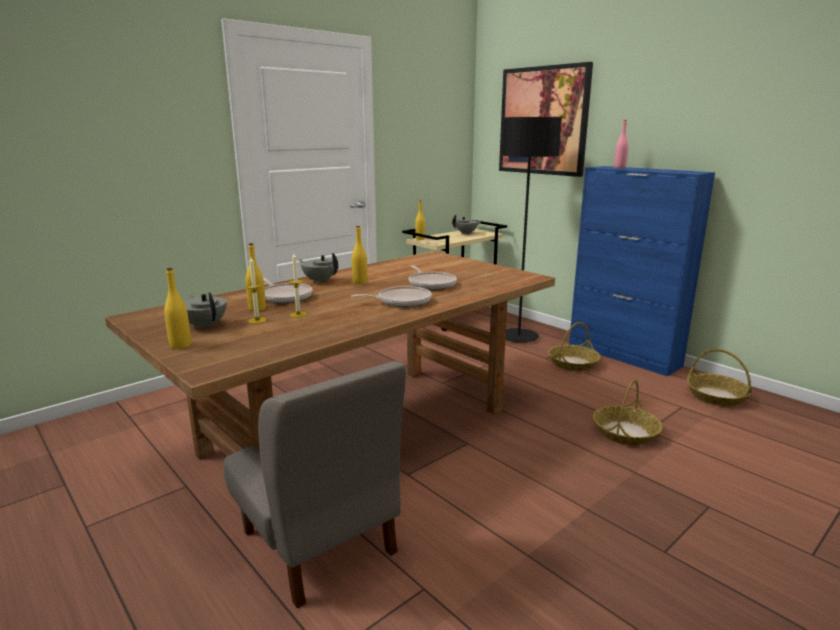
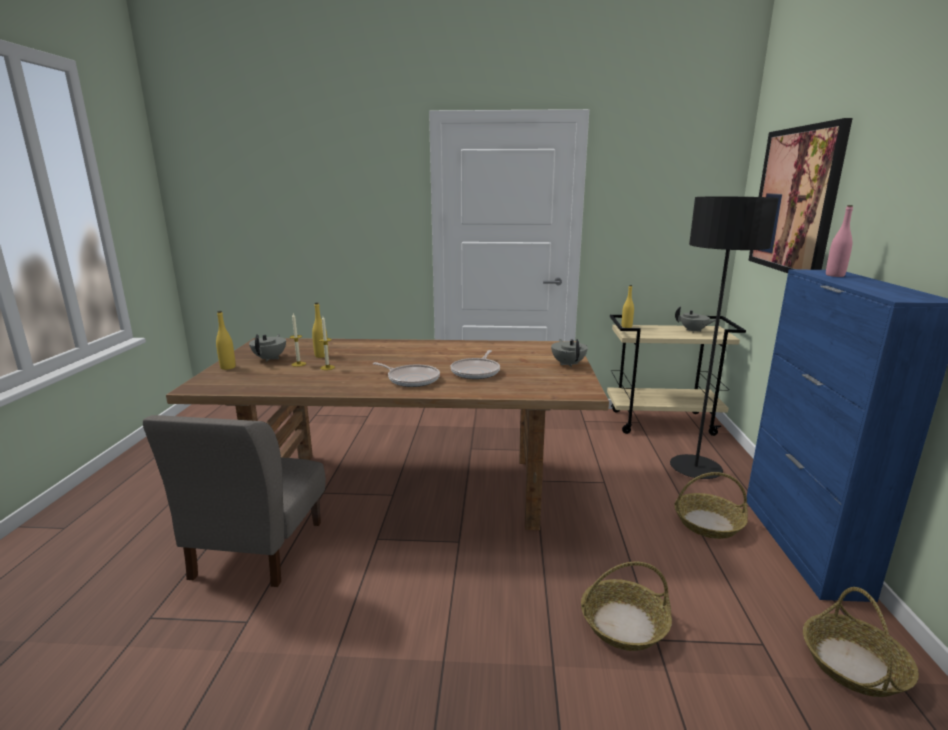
camera: 45 degrees right, 0 degrees up
(285, 296) = (359, 351): frying pan -> none
(319, 281) = (412, 345): grey teapot -> grey teapot (568, 364)
(360, 282) = (432, 355): yellow bottle -> none

